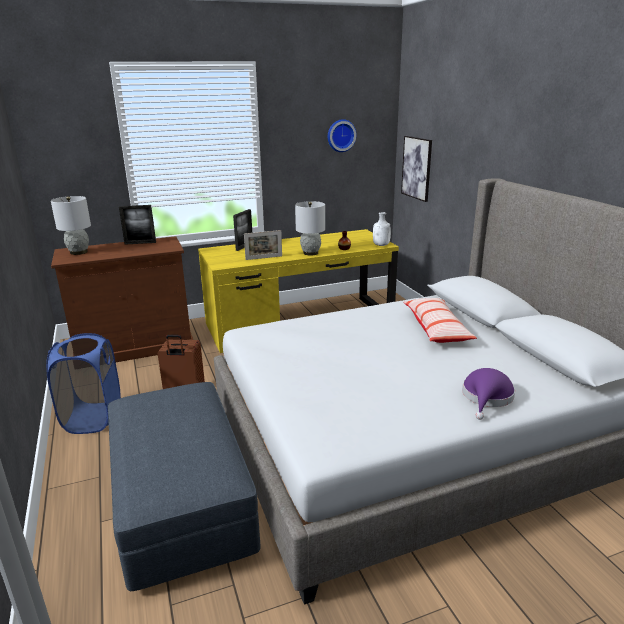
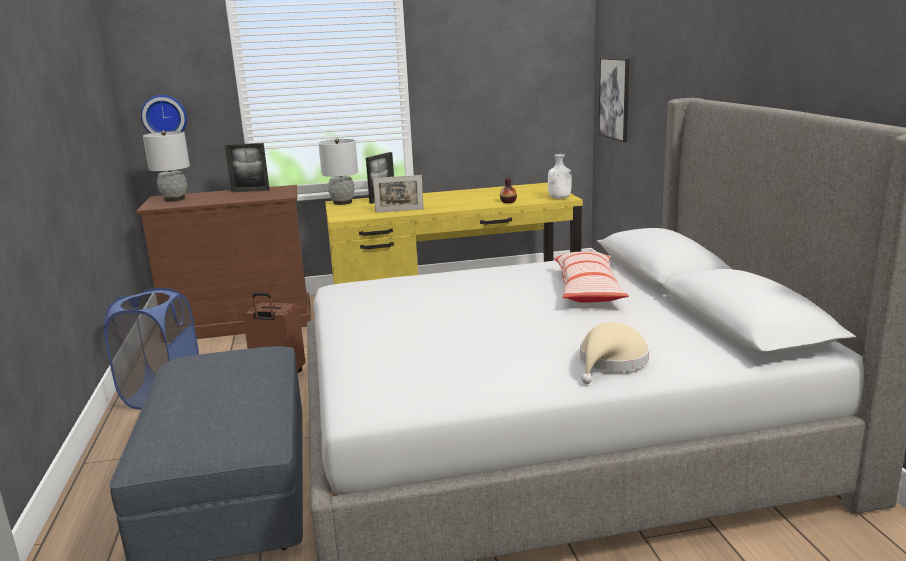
camera: 10 degrees right, 5 degrees down
(310, 253) = (461, 206): white table lamp -> white table lamp (342, 202)
(340, 135) = (515, 59): wall clock -> wall clock (164, 116)
(487, 397) = (611, 362): purple hat -> beige hat

